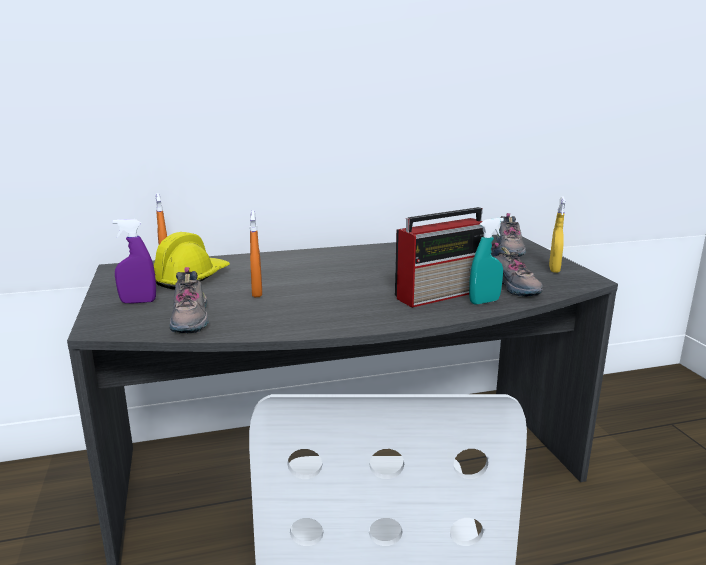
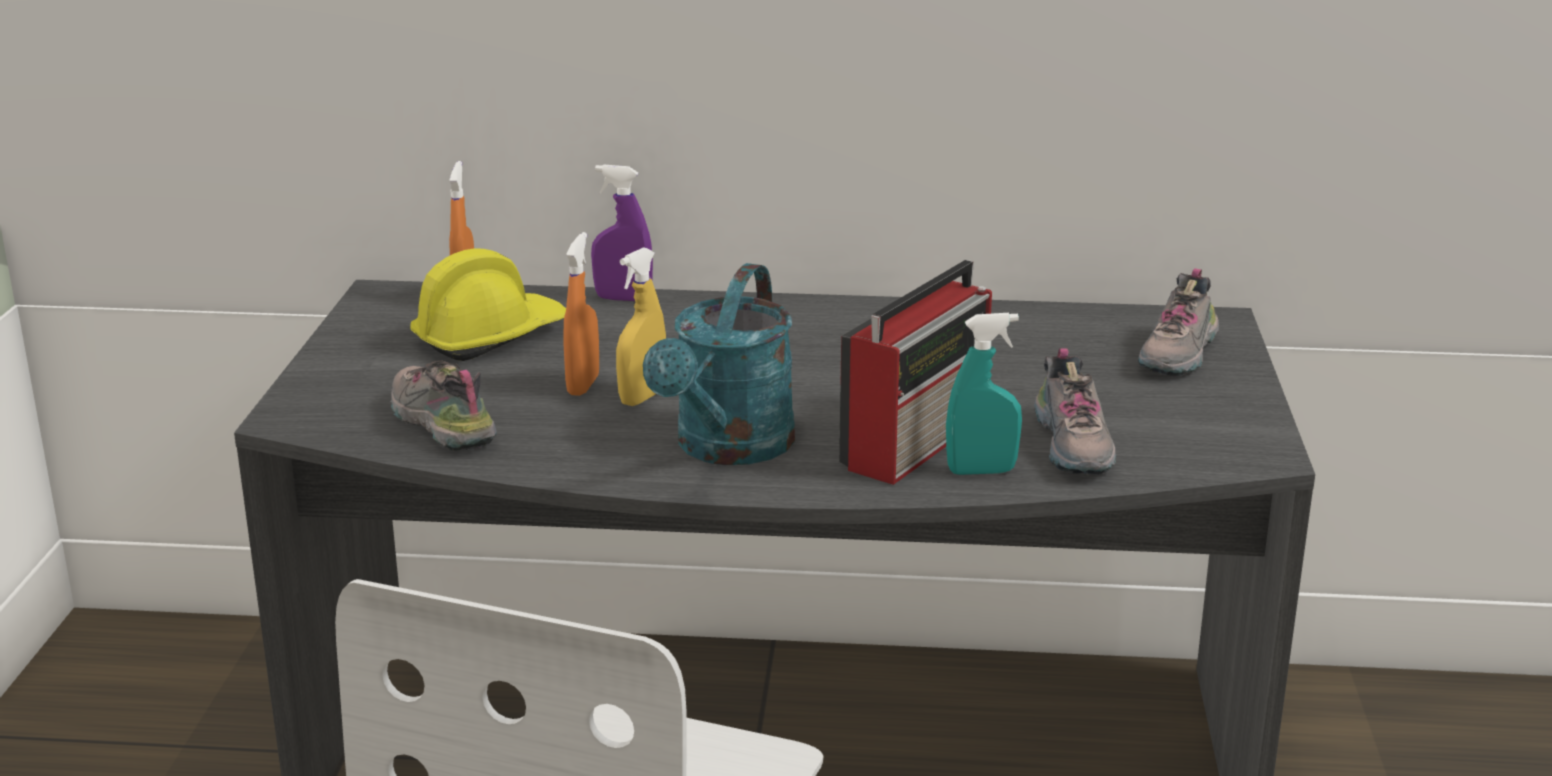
camera: 20 degrees right, 5 degrees up
(138, 302) = (376, 374): purple spray bottle -> purple spray bottle (623, 298)
(191, 319) = (438, 424): shoe -> shoe turned 135 degrees clockwise
(356, 309) = (727, 449): none -> turquoise watering can
(442, 293) = (918, 440): radio -> radio turned 45 degrees counterclockwise
(554, 269) = (1216, 418): yellow spray bottle -> yellow spray bottle (642, 397)

